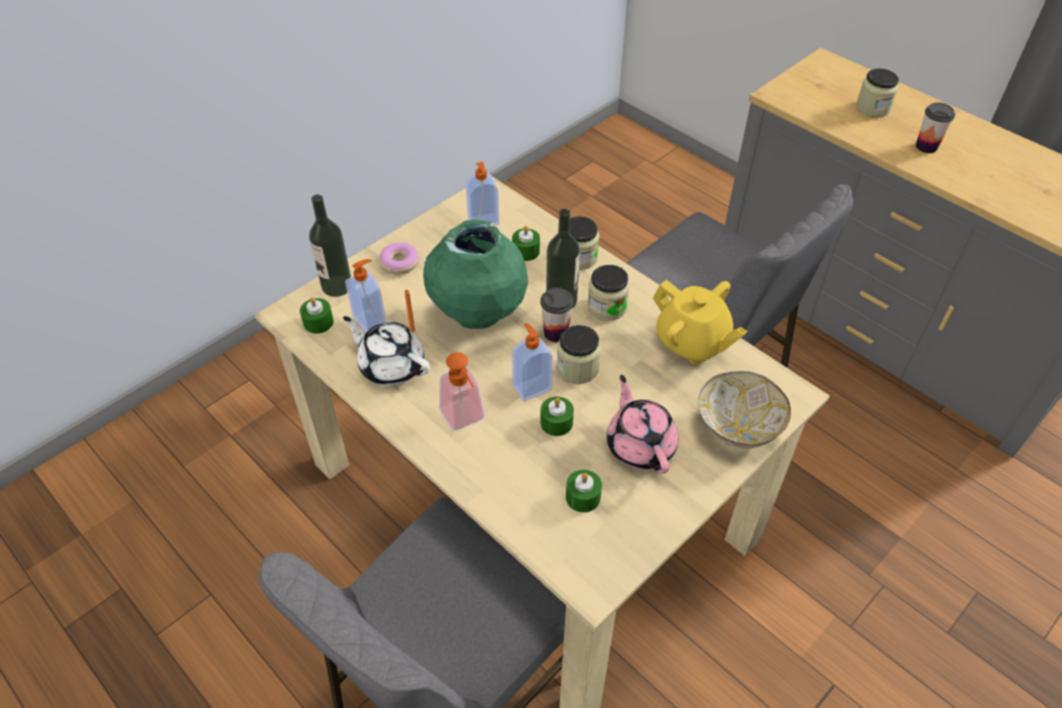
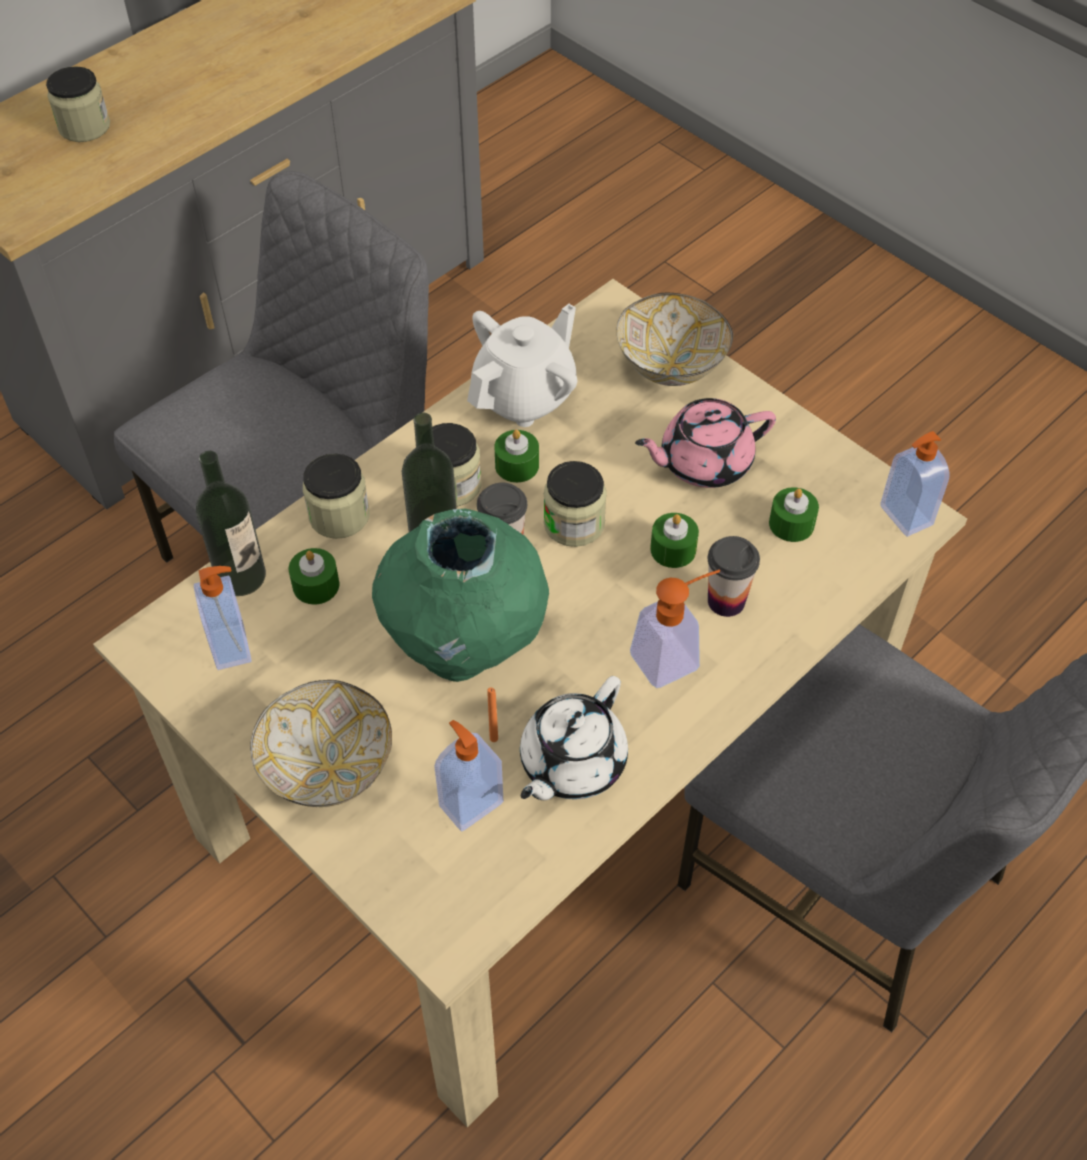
camera: 90 degrees left, 5 degrees up
(318, 322) = (471, 887): green candle -> green candle (517, 465)
(337, 286) = (379, 868): bottle -> bottle (241, 576)
(400, 263) = (327, 770): donut -> bowl
(531, 387) = (610, 577): soap dispenser -> soap dispenser (904, 516)
(692, 343) = (525, 396): yellow teapot -> white teapot
(926, 147) = (190, 93): cup -> cup (726, 601)

